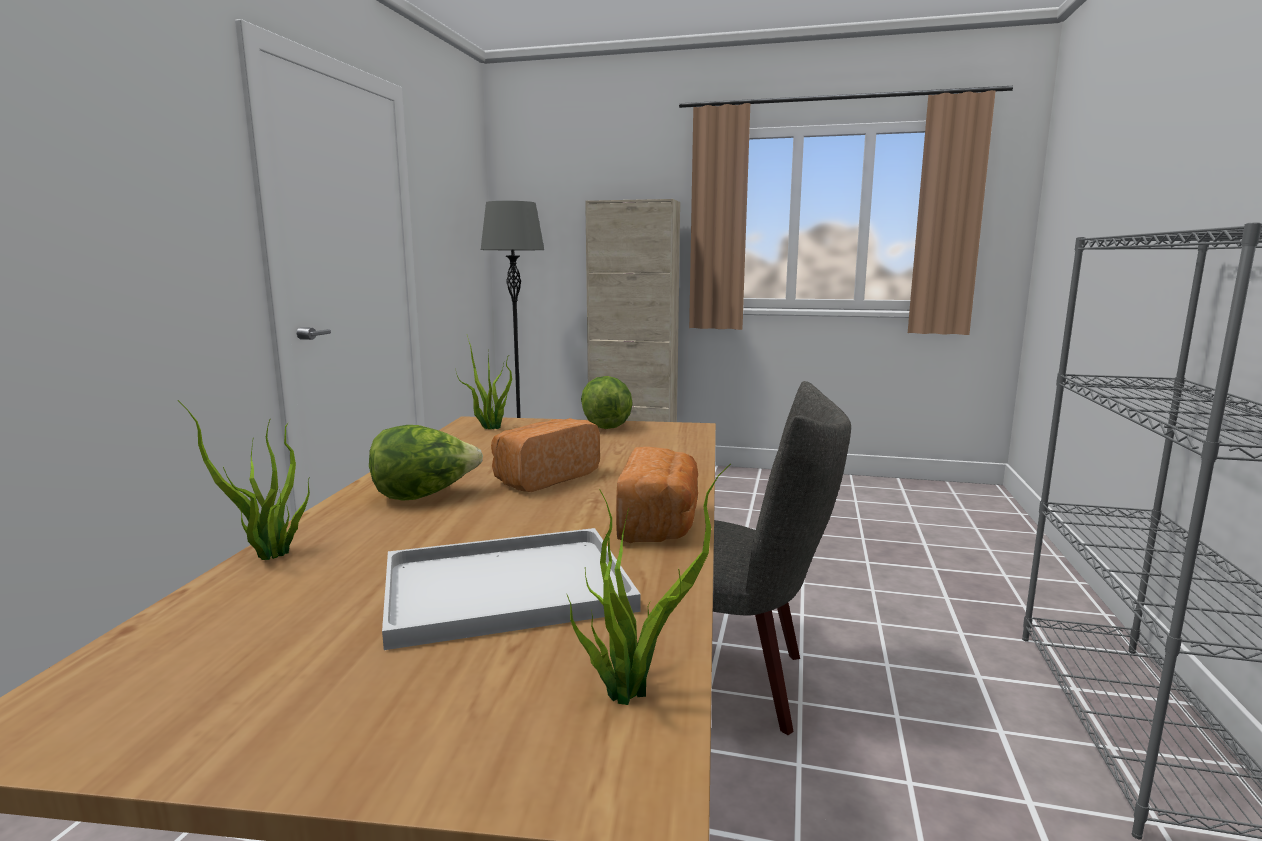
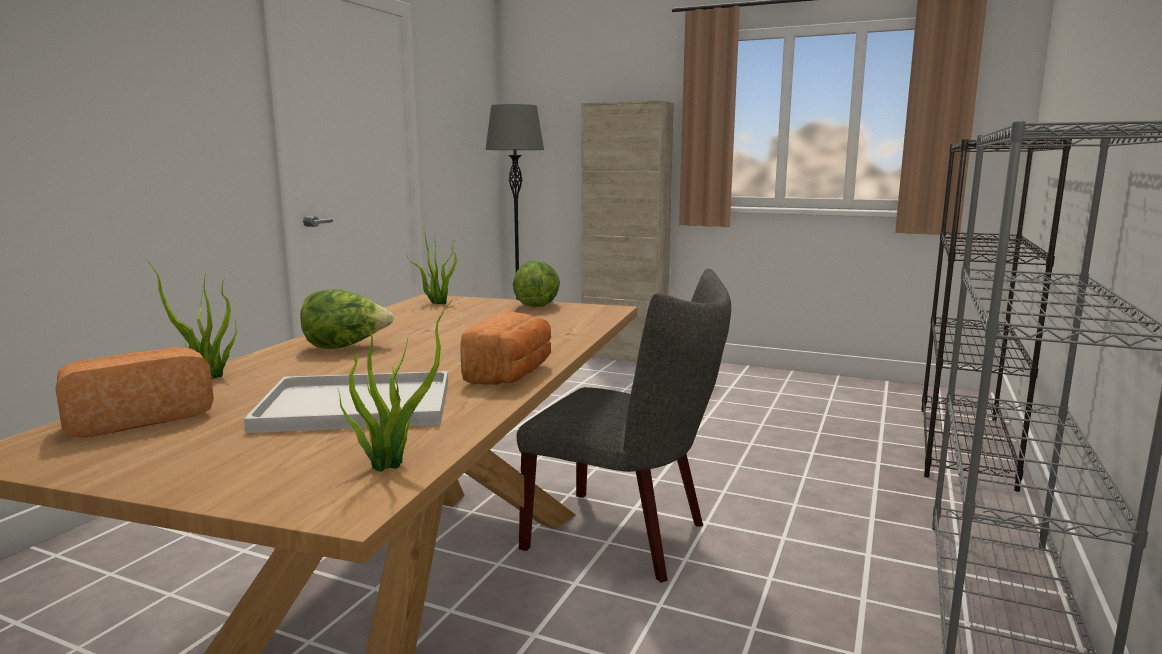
camera: 10 degrees right, 0 degrees up
(543, 477) = (448, 339): bread -> bread (138, 418)
(1003, 543) = (964, 446): none -> black bookcase

